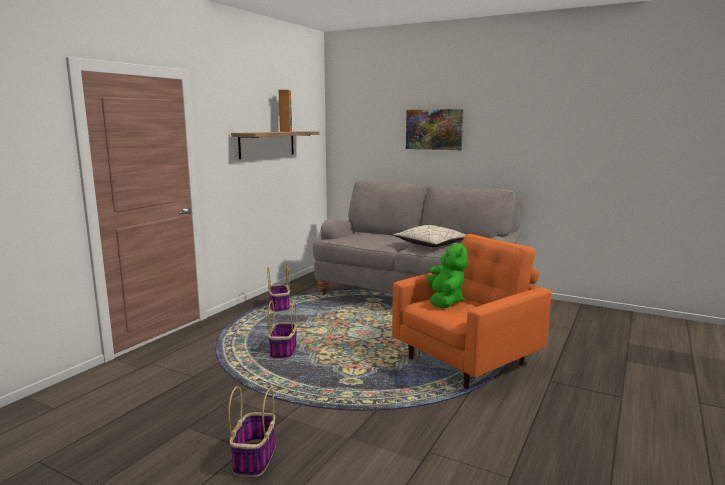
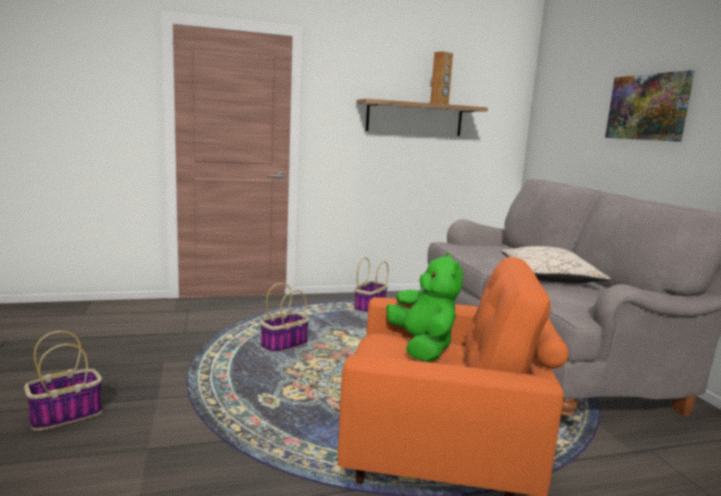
camera: 45 degrees right, 0 degrees up
(444, 301) = (422, 347): green plush toy -> green plush toy turned 60 degrees counterclockwise

